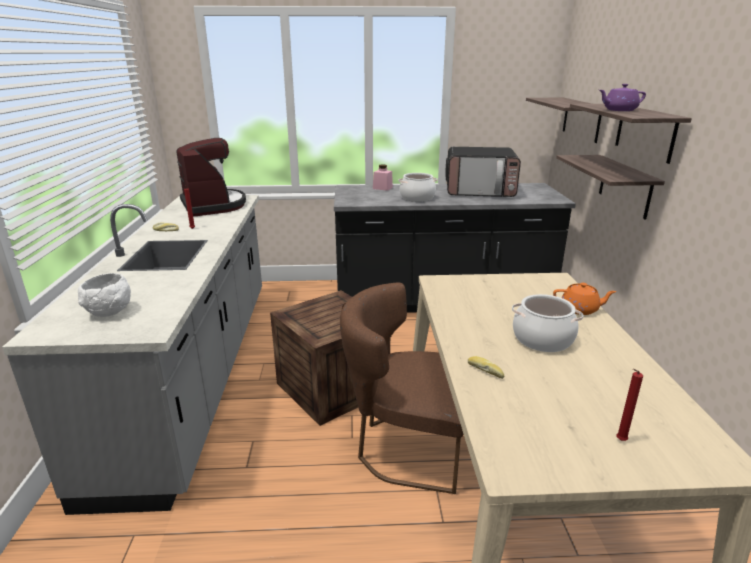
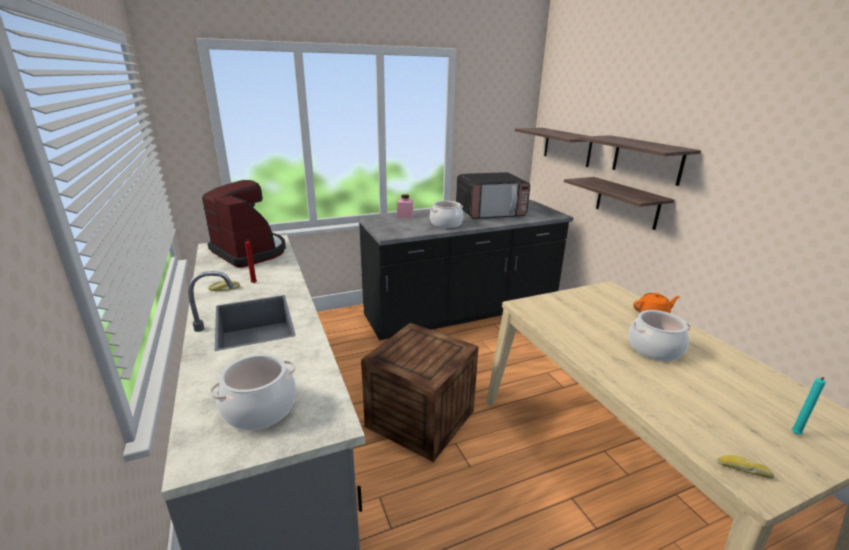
camera: 20 degrees left, 0 degrees up
(110, 312) = (260, 408): white bowl -> cooking pot
(405, 447) = (521, 463): brown chair -> none
(485, 371) = (645, 390): bread -> bread (743, 470)
(619, 110) = (634, 143): purple teapot -> none
(619, 441) = (795, 434): red candle -> turquoise candle

